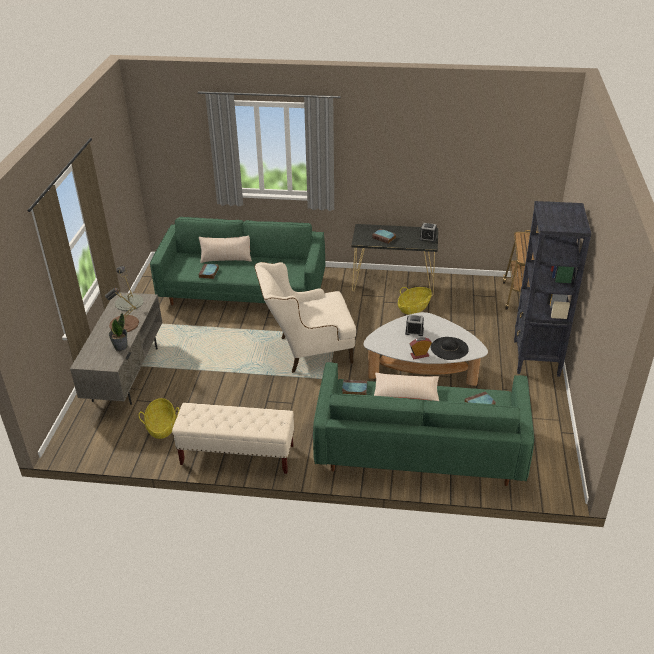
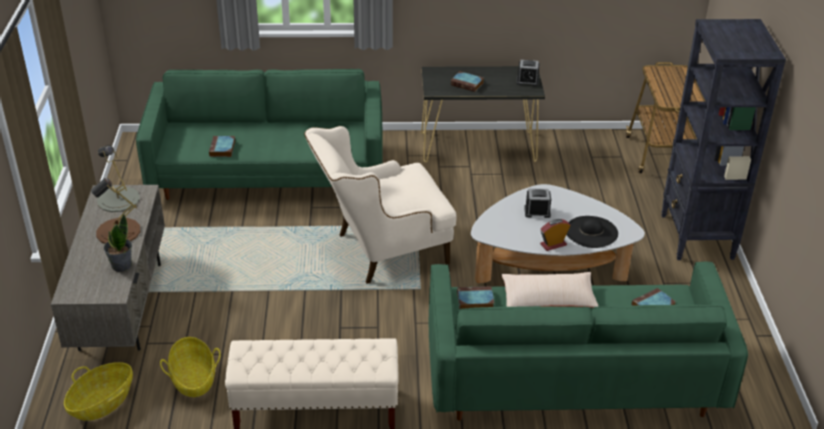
camera: 10 degrees left, 0 degrees up
(226, 259) = (242, 127): beige pillow -> none
(414, 308) = (515, 179): basket -> basket (102, 403)

